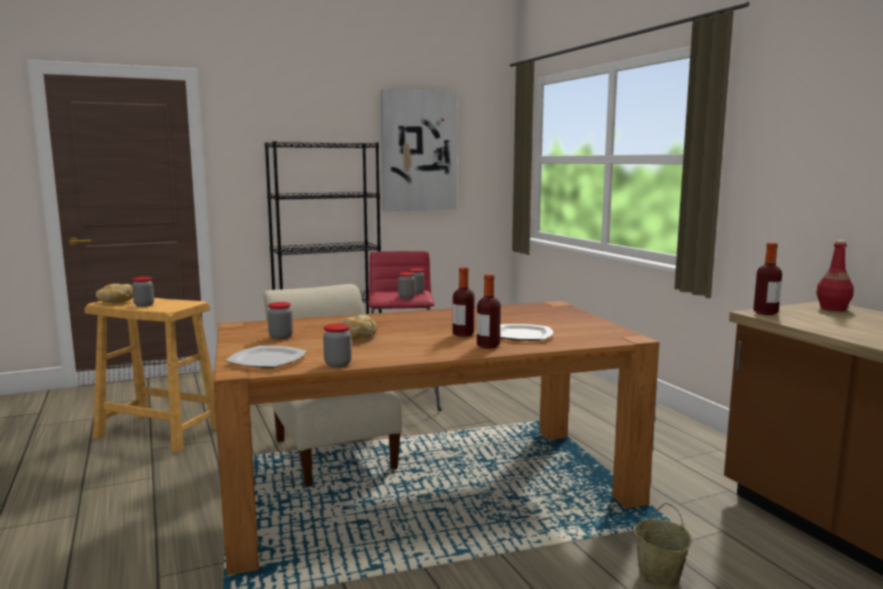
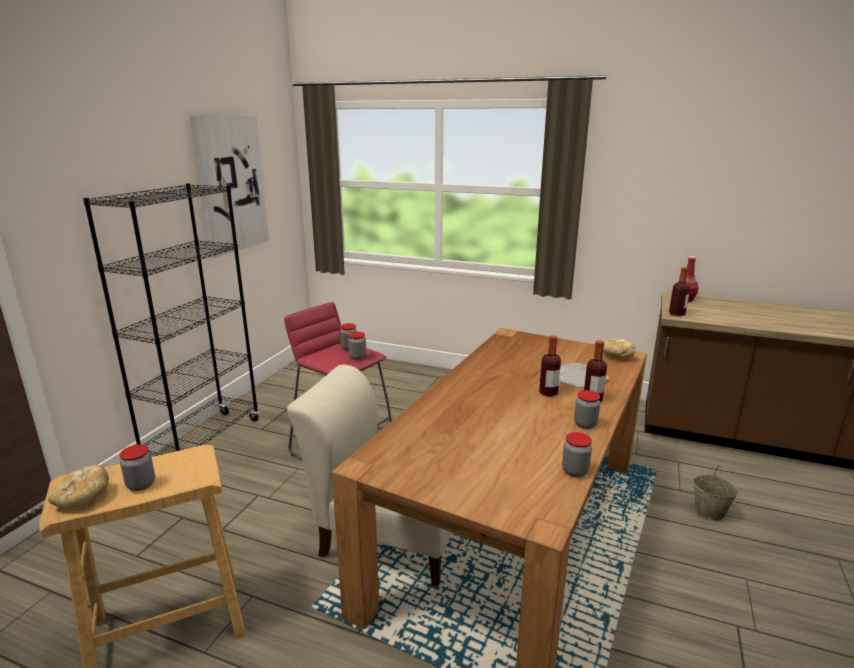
camera: 45 degrees left, 10 degrees up
(267, 360) = (521, 498): plate -> none
(280, 337) = (444, 461): jar -> jar (585, 424)
(358, 337) = (498, 430): bread -> bread (616, 356)

